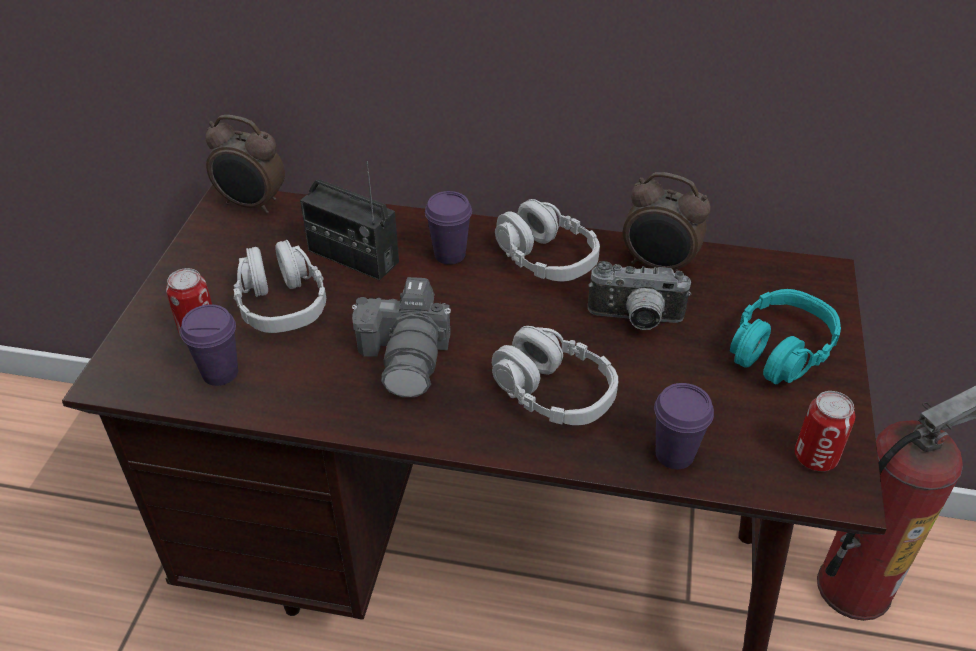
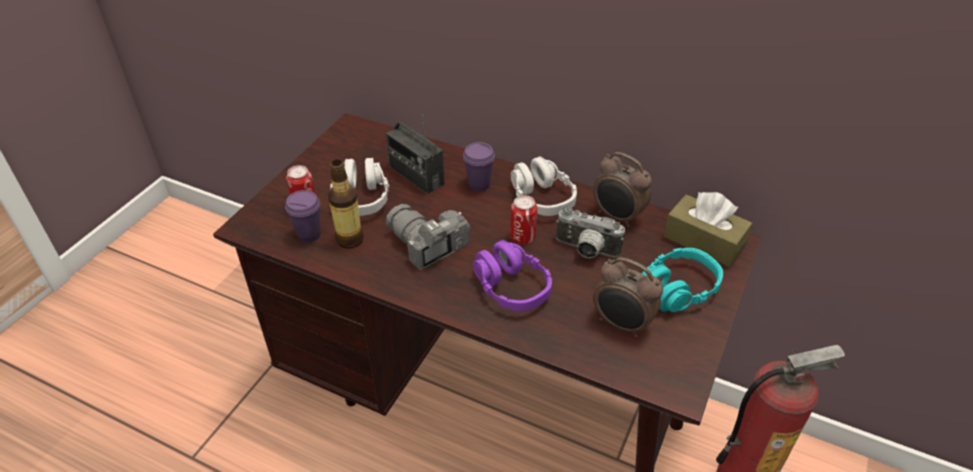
camera: 15 degrees right, 0 degrees up
(252, 205) = (365, 131): alarm clock -> alarm clock (621, 324)
(287, 369) = (350, 240): none -> bottle
(407, 356) = (426, 245): camera -> camera turned 120 degrees clockwise
(553, 392) = (511, 287): grey headphones -> purple headphones
(674, 454) = (575, 343): purple cup -> none
(785, 278) = (704, 241): none -> brown tissue box
(815, 457) = (671, 364): can -> can (522, 237)

